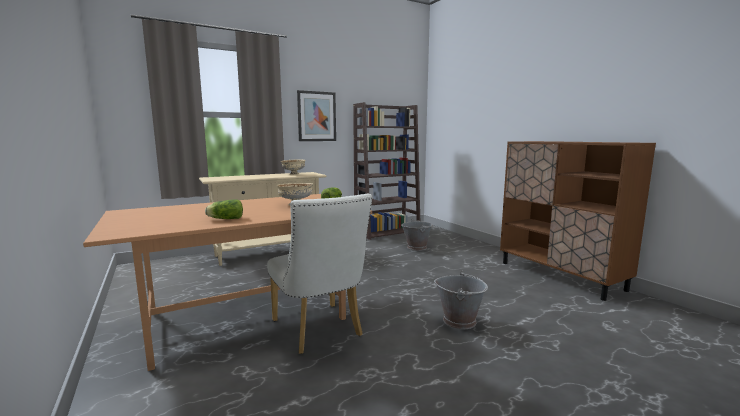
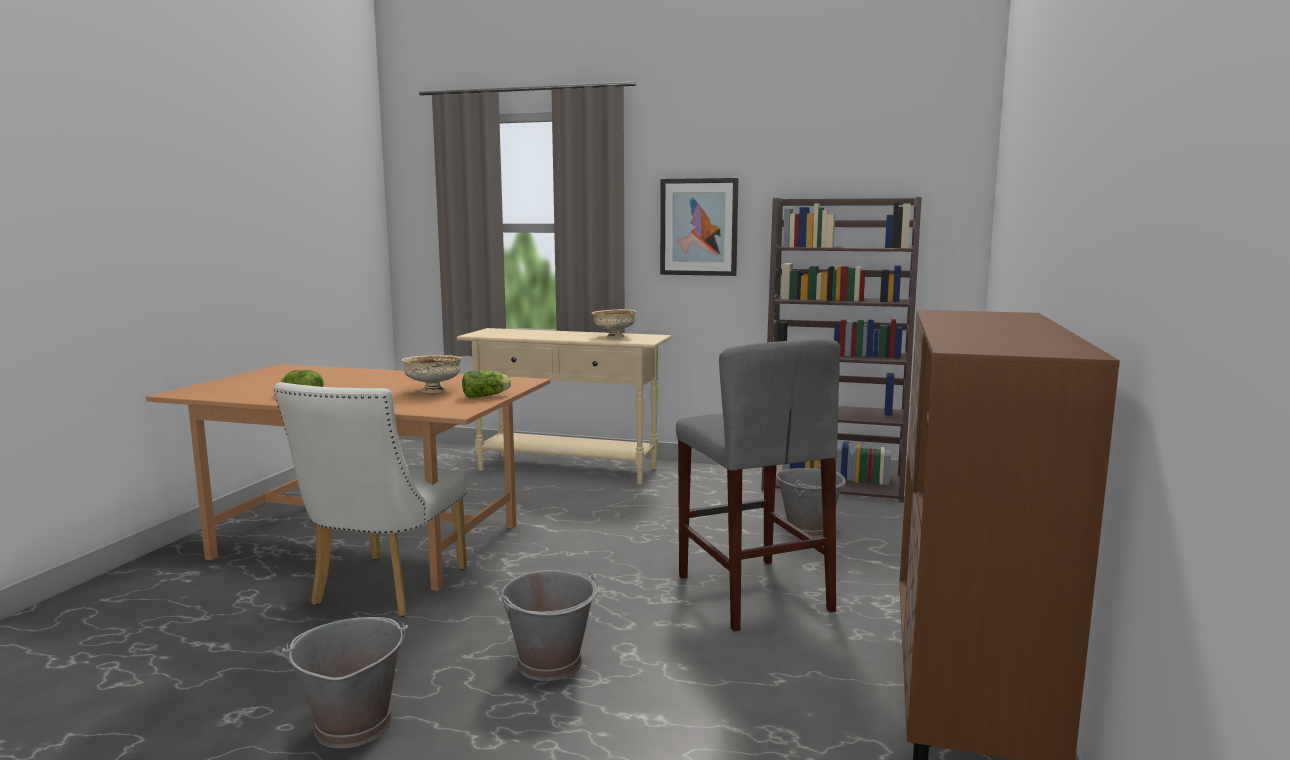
camera: 45 degrees right, 0 degrees up
(452, 271) = (753, 592): none -> grey stool
(461, 383) = (352, 725): none -> grey bucket

